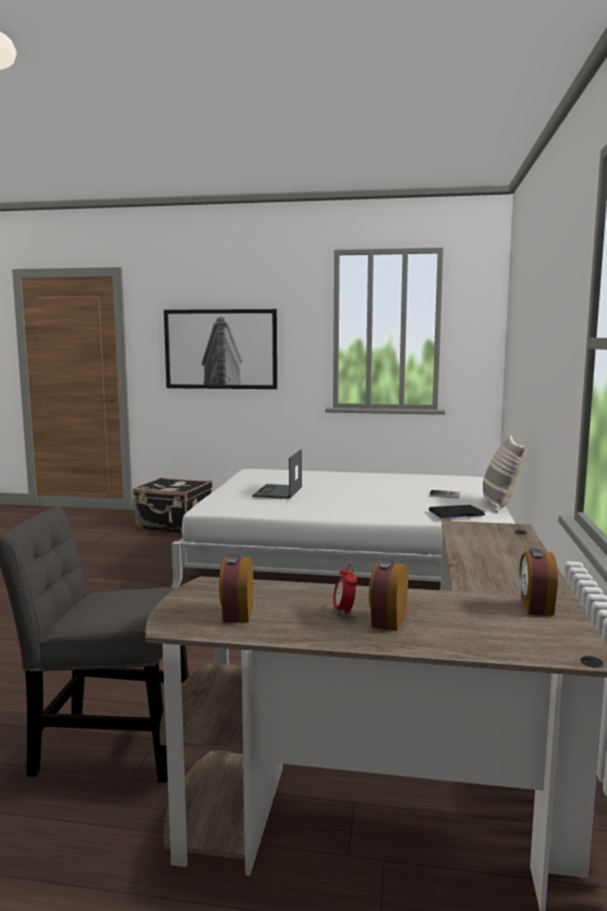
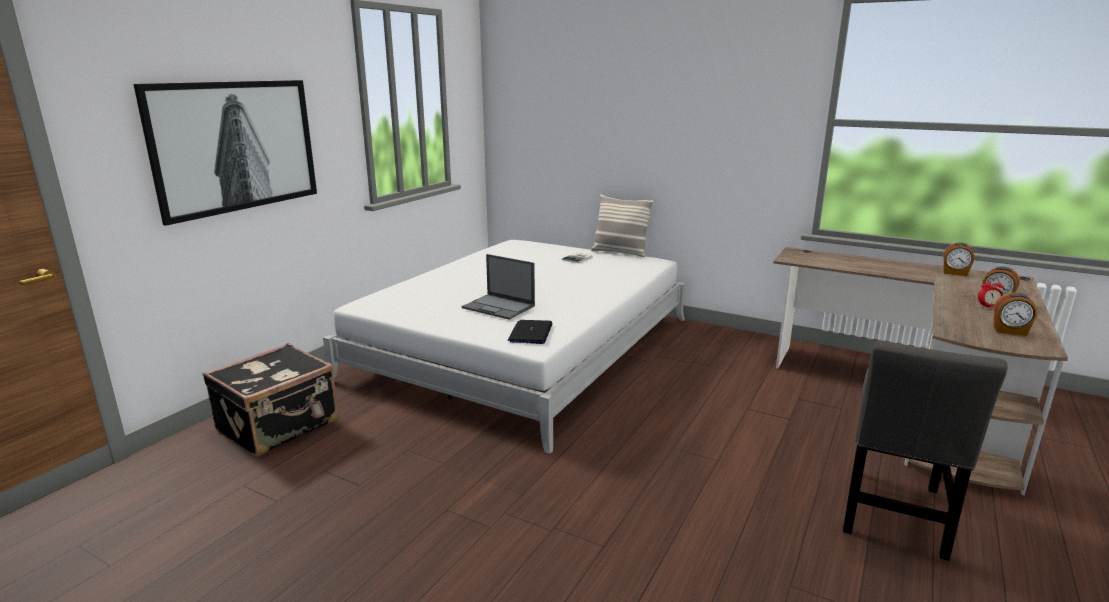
camera: 70 degrees left, 10 degrees up
(456, 513) = (640, 265): laptop -> laptop (531, 333)

